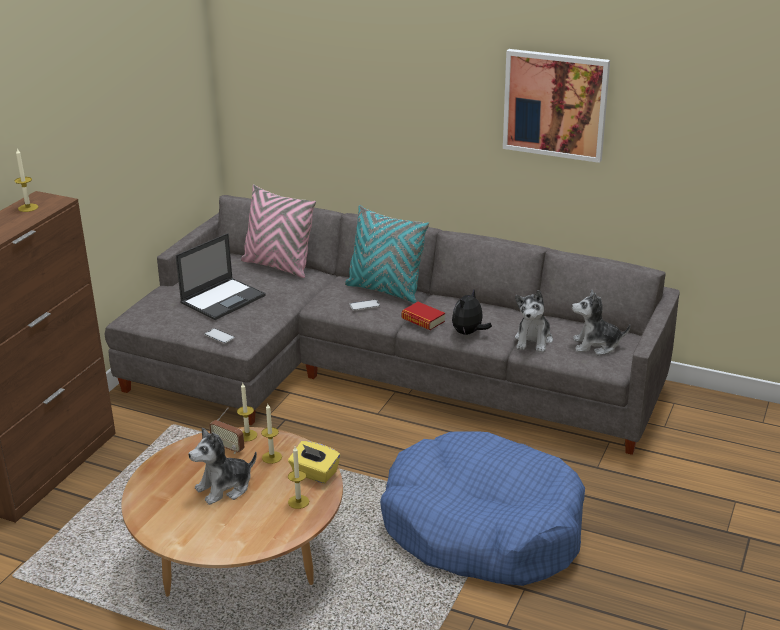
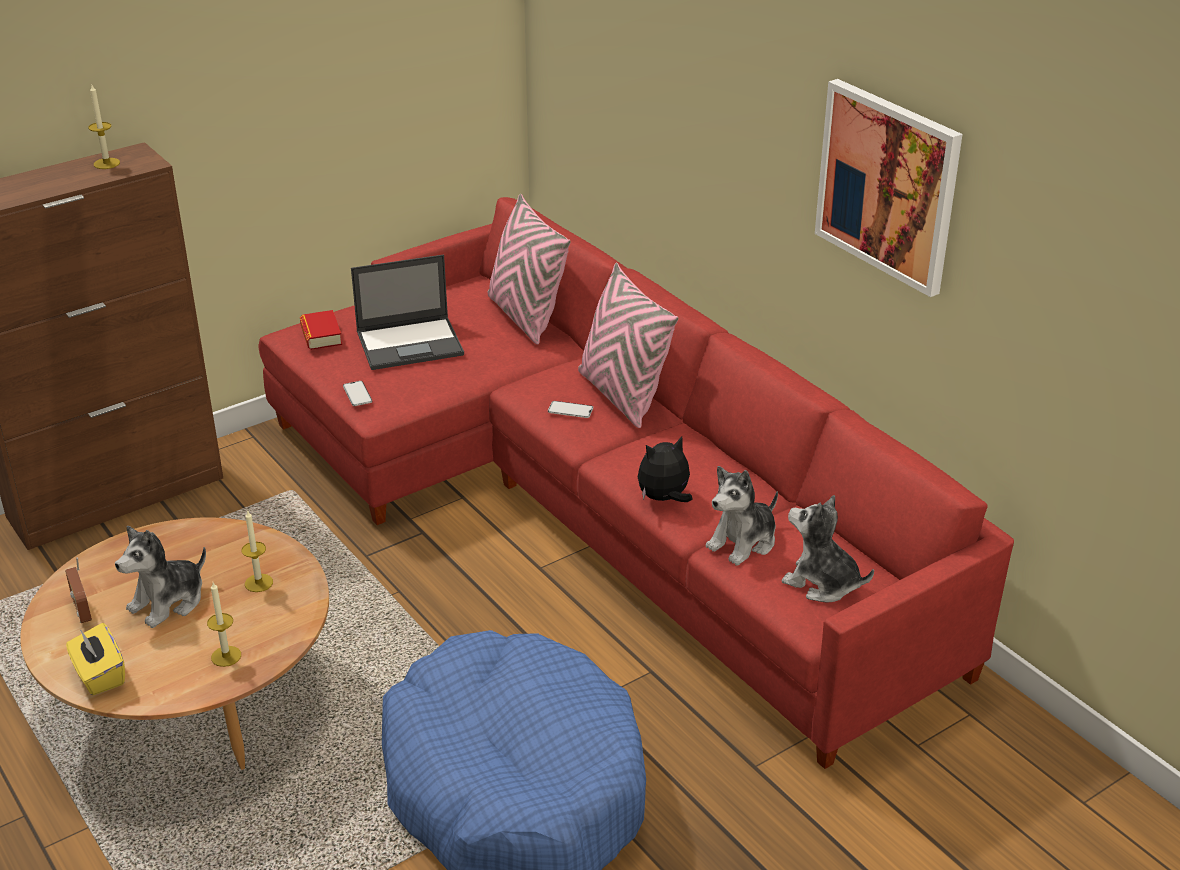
camera: 30 degrees right, 5 degrees up
(225, 488) = (168, 602): plush toy -> plush toy turned 45 degrees counterclockwise
(228, 447) = (226, 550): radio -> radio (83, 610)
(247, 435) = (262, 542): candle -> none
(314, 473) = (282, 626): yellow tissue box -> yellow tissue box (99, 675)
(374, 369) = (596, 503): grey sofa -> red sofa
(385, 290) = (622, 396): turquoise pillow -> pink pillow
(423, 320) = (623, 458): book -> book (321, 335)

